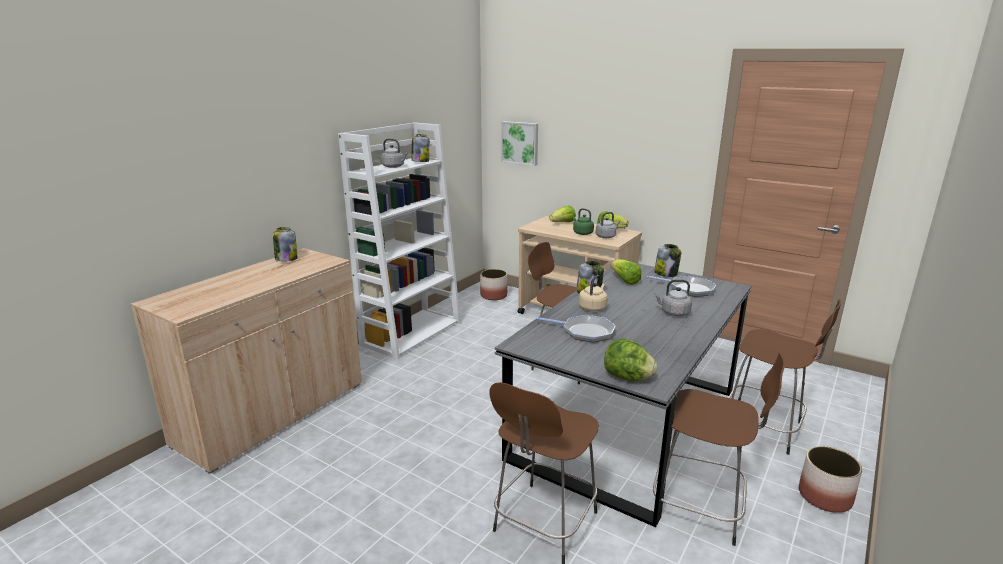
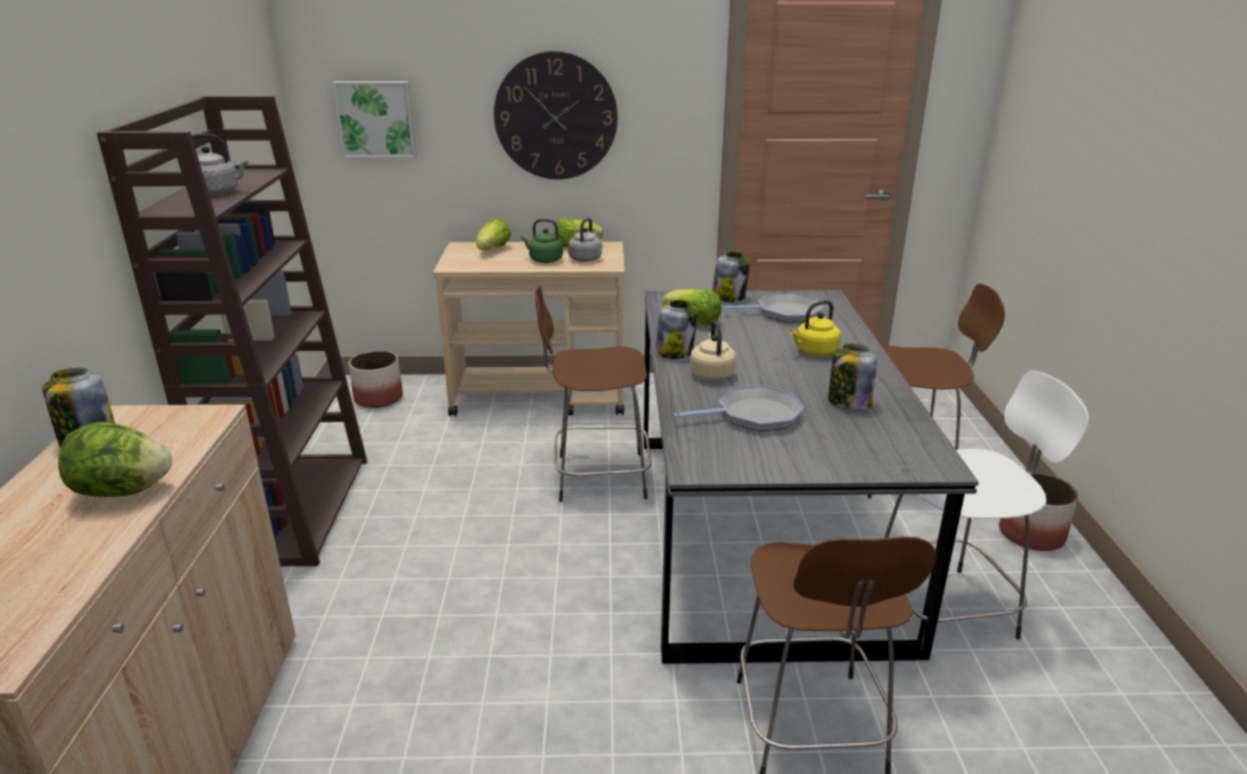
camera: 35 degrees left, 5 degrees up
(411, 333) = (295, 508): white bookcase -> brown bookcase
(420, 161) = (250, 174): jar -> jar (848, 403)
(612, 150) = (556, 116): none -> wall clock
(627, 378) = (896, 466): lettuce -> lettuce (122, 491)
(673, 312) = (814, 352): grey kettle -> yellow kettle
(701, 509) = (946, 609): brown stool -> white stool

